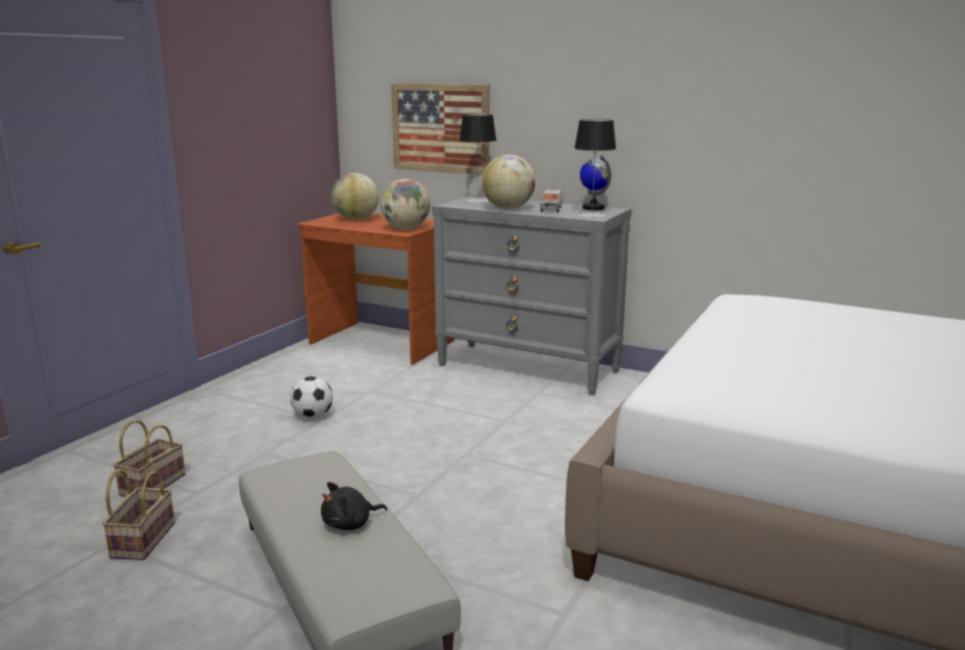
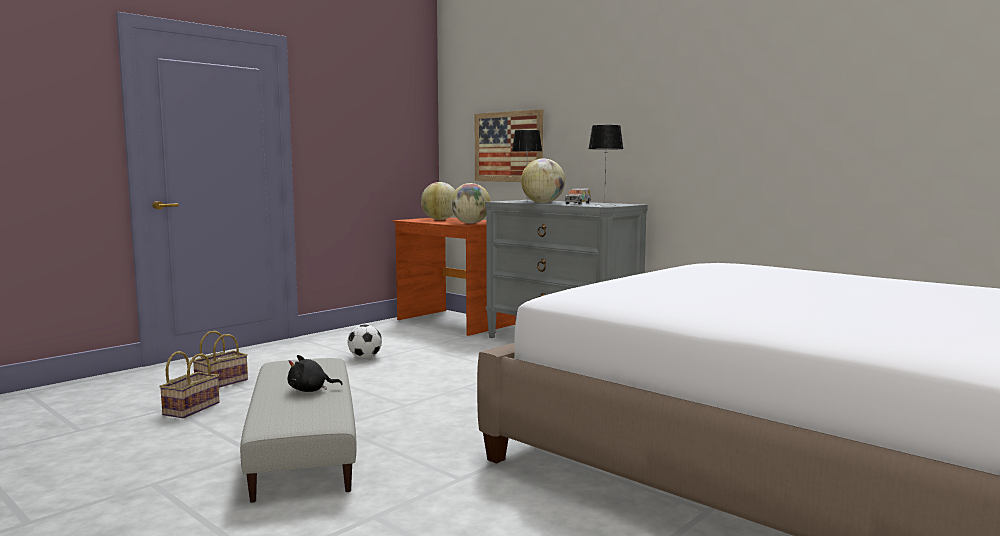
camera: 15 degrees right, 10 degrees down
(593, 208) = (614, 203): globe -> none

